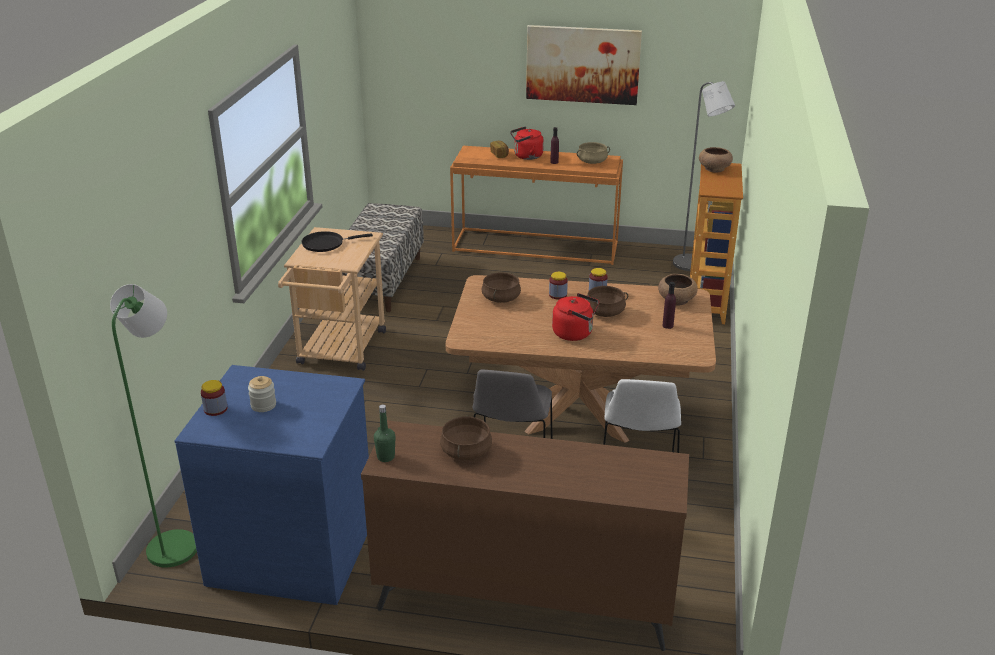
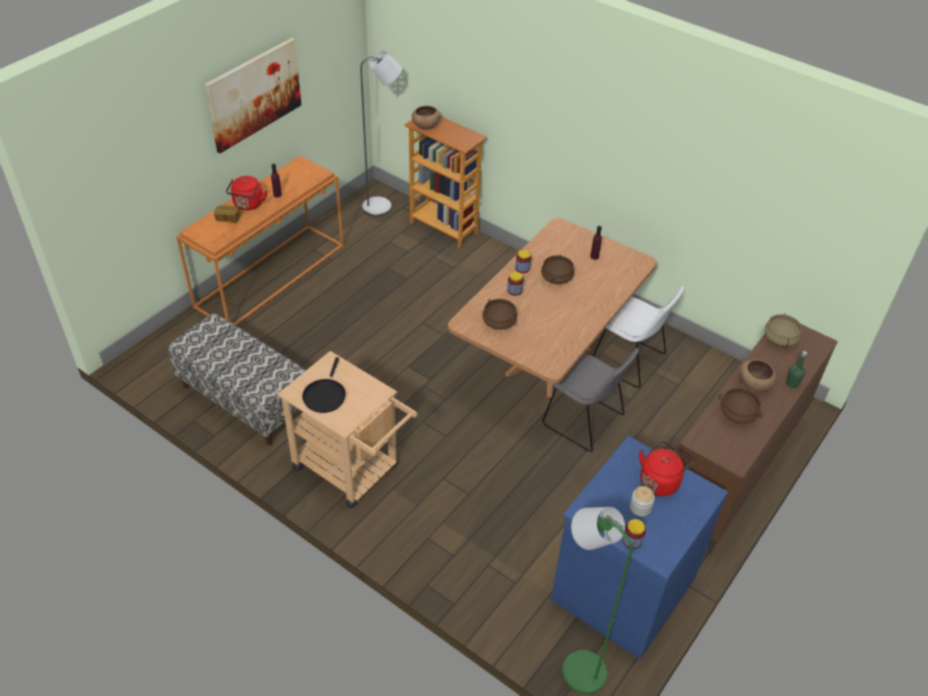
camera: 65 degrees left, 15 degrees up
(386, 457) = (727, 458): green bottle -> green bottle (792, 383)
(575, 333) = (578, 304): red kettle -> red kettle (660, 480)
(592, 162) = (298, 175): beige cooking pot -> beige cooking pot (780, 338)
(677, 300) = (562, 237): brown bowl -> brown bowl (754, 384)

